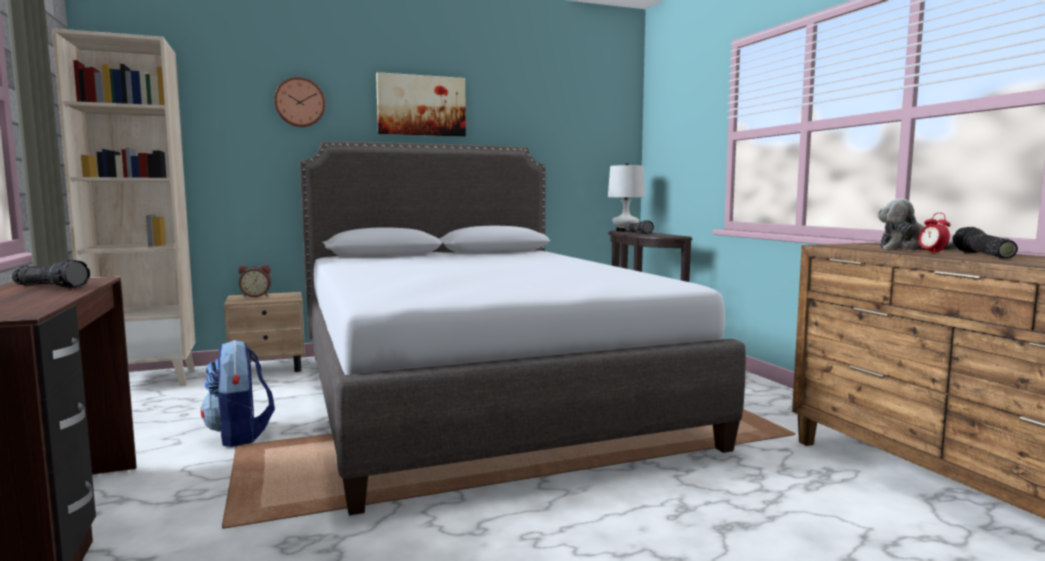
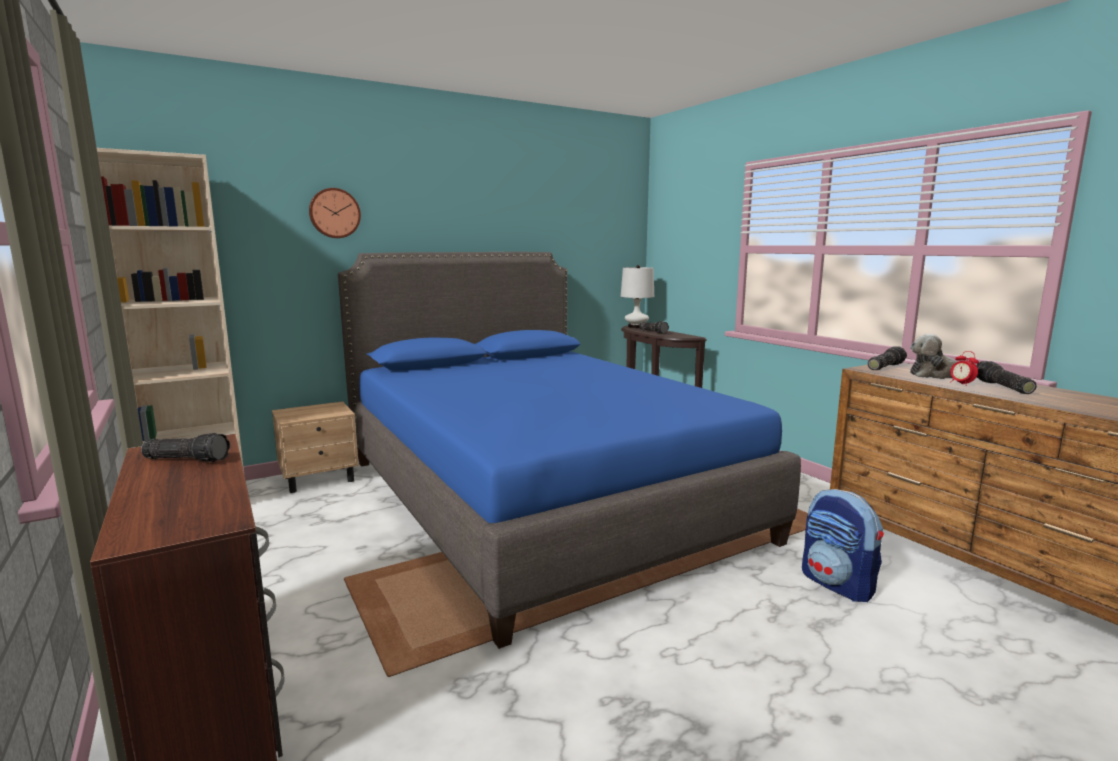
camera: 10 degrees left, 5 degrees up
(240, 435) = (339, 564): backpack -> backpack (838, 584)
(256, 296) = (302, 409): alarm clock -> none
(421, 105) = (452, 213): picture -> none
(476, 394) = (538, 498): grey bed -> blue bed
(856, 244) = (884, 367): none -> flashlight

